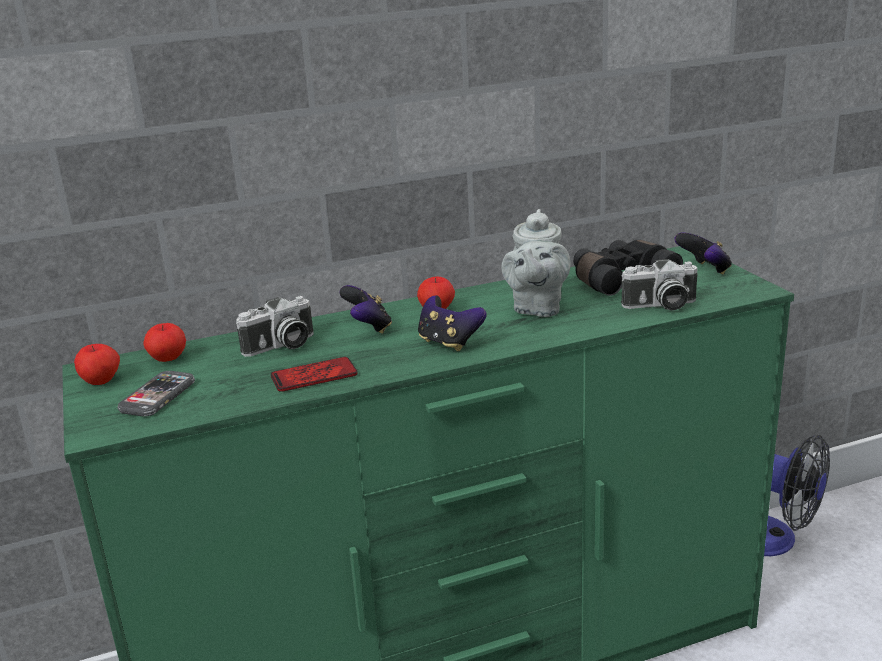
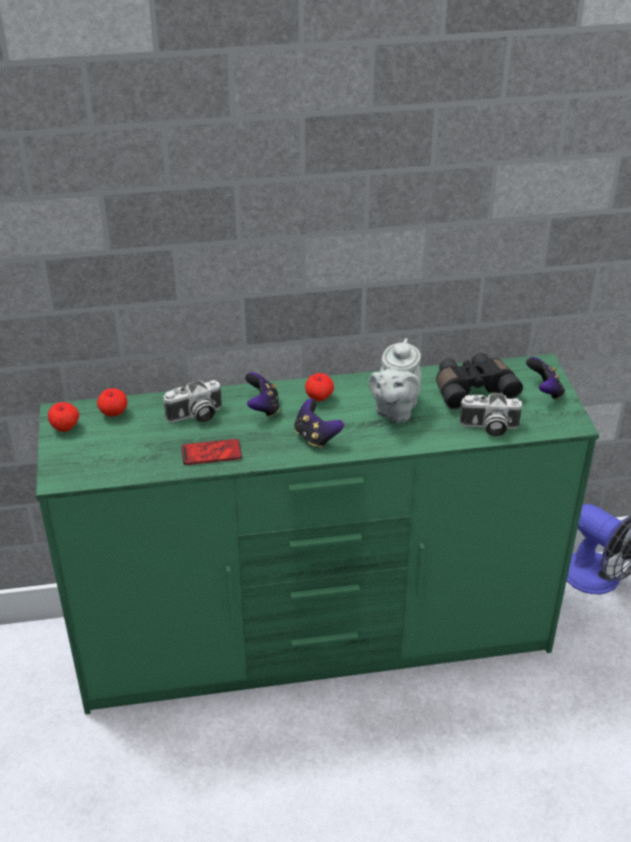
camera: 10 degrees right, 15 degrees up
(158, 396) = (101, 451): phone -> none

